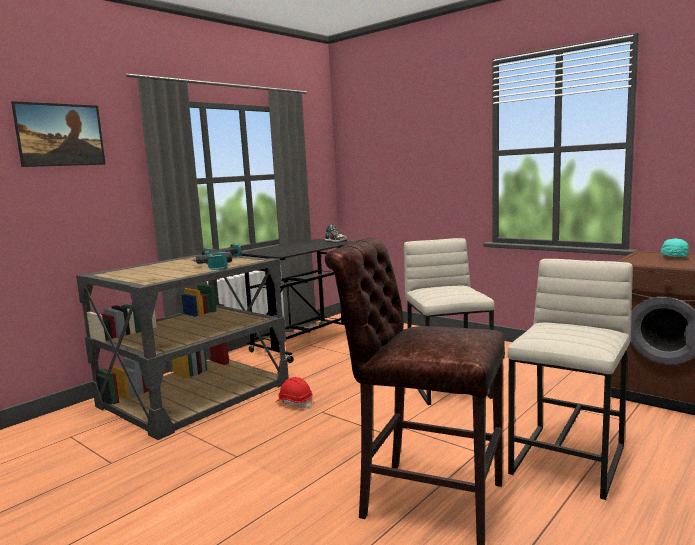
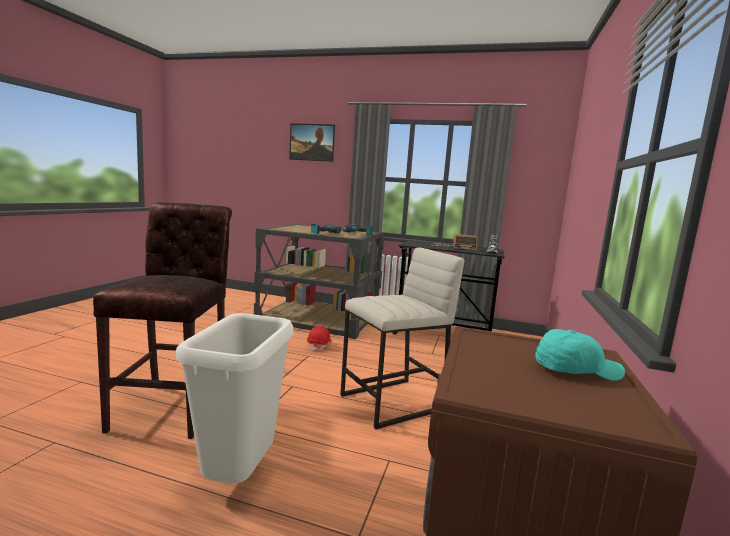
camera: 65 degrees right, 0 degrees up
(299, 246) = (451, 246): none -> radio
(568, 459) = (239, 479): beige stool -> white trash can

